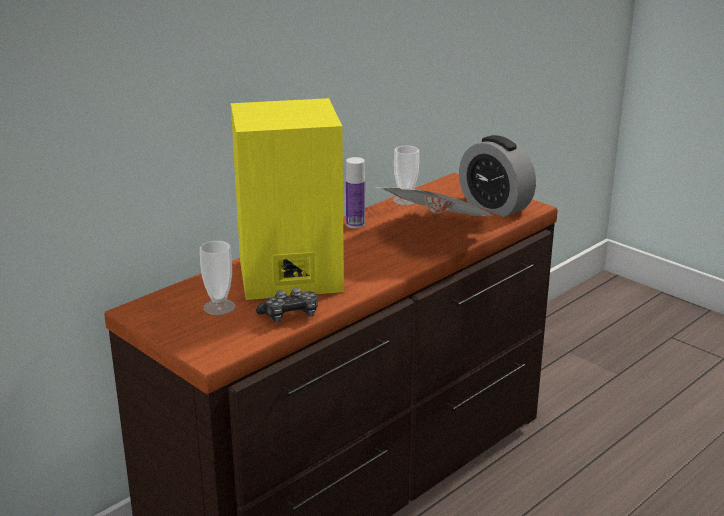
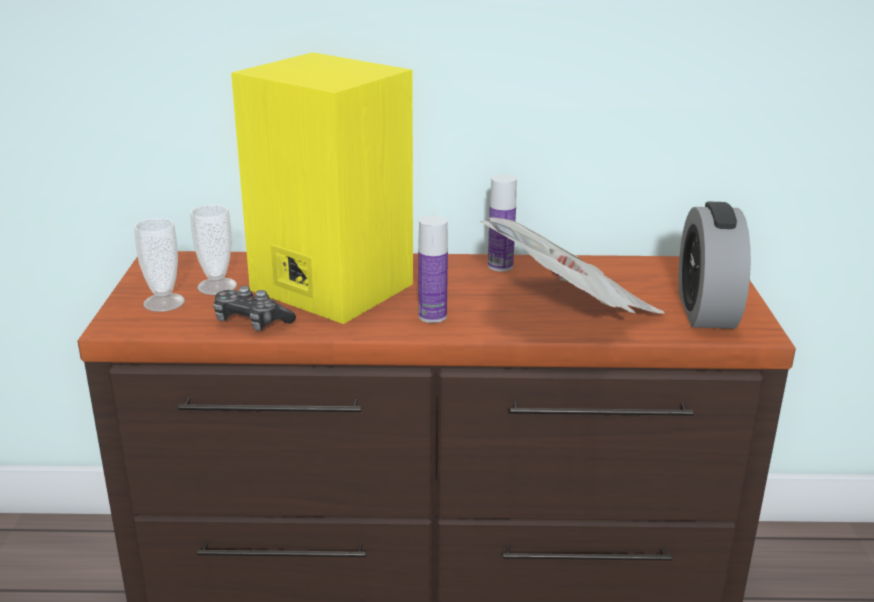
camera: 45 degrees right, 0 degrees up
(380, 266) = (432, 316): none -> bottle
(405, 200) = (608, 263): cup -> cup (164, 302)

